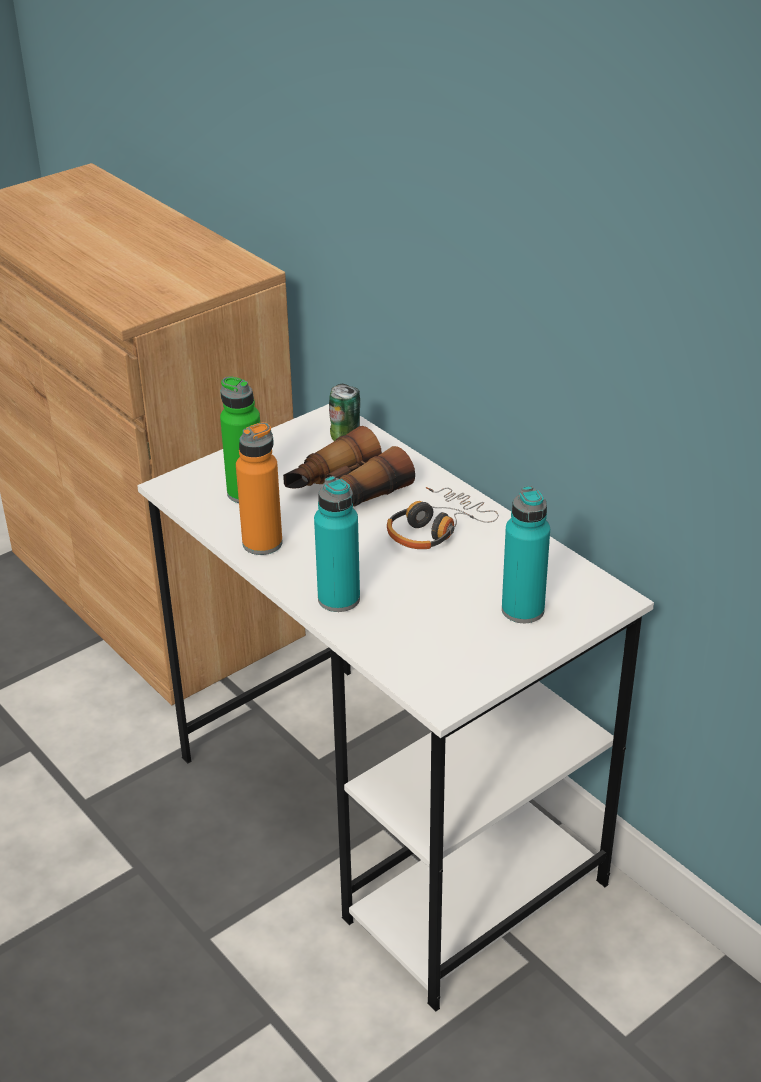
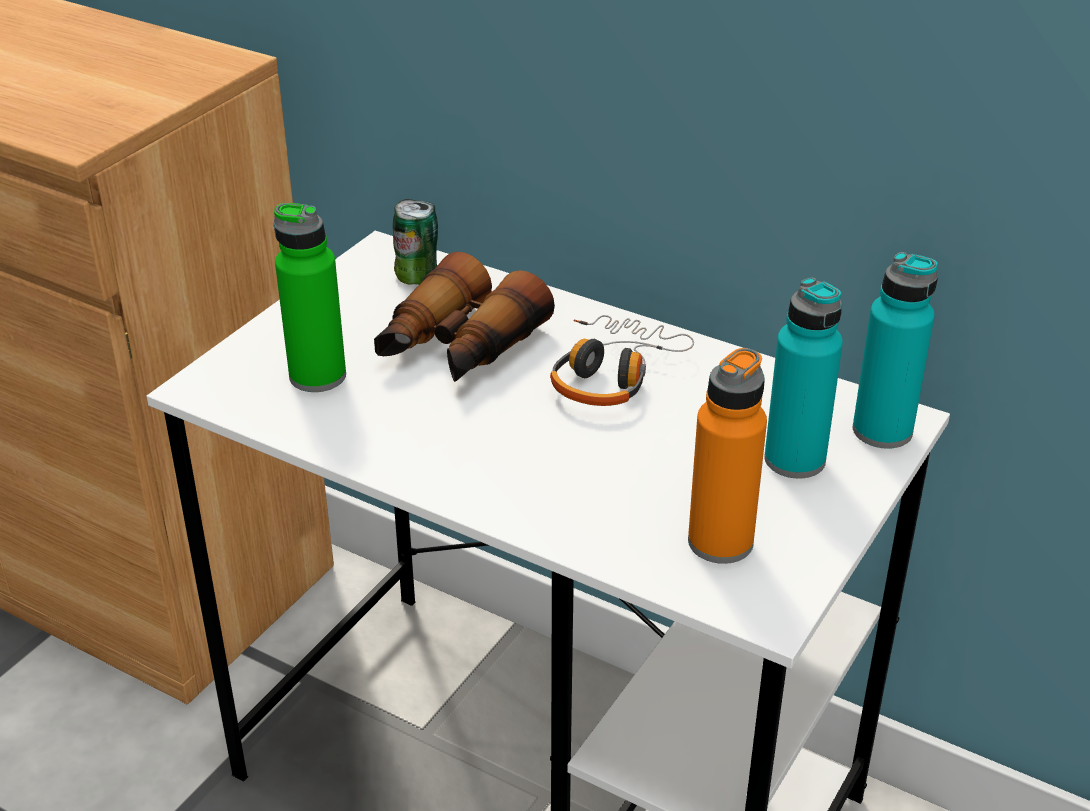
camera: 20 degrees left, 0 degrees up
(262, 543) = (381, 442): orange bottle -> orange bottle (720, 542)
(339, 599) = (536, 499): turquoise bottle -> turquoise bottle (882, 431)

